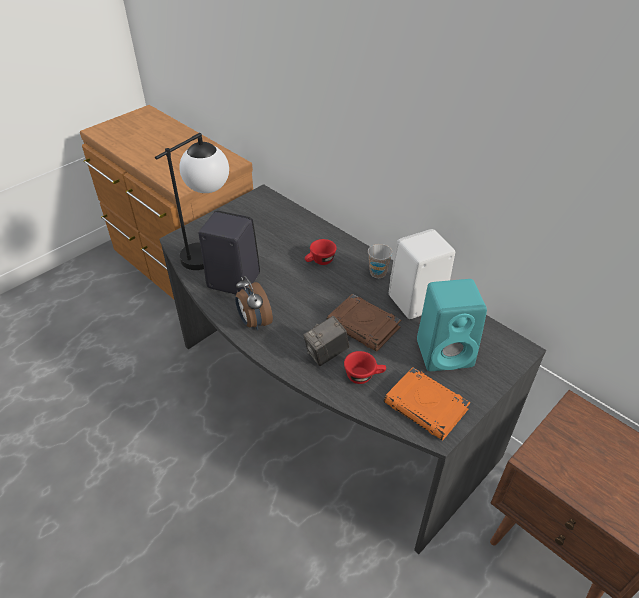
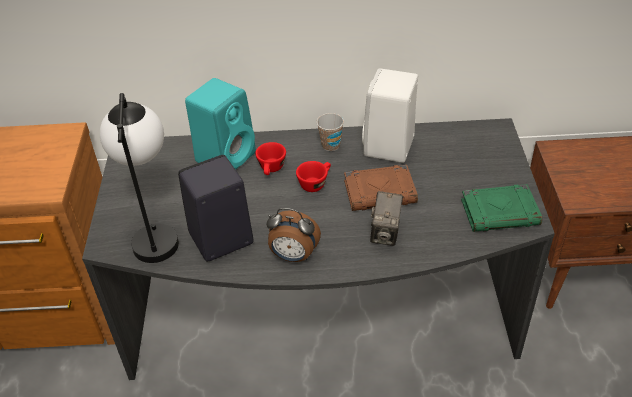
camera: 45 degrees left, 0 degrees up
(364, 376) = (433, 226): red cup -> red cup (315, 183)
(426, 407) = (500, 212): orange book -> green book
(446, 352) = (460, 167): turquoise speaker -> turquoise speaker (226, 156)

